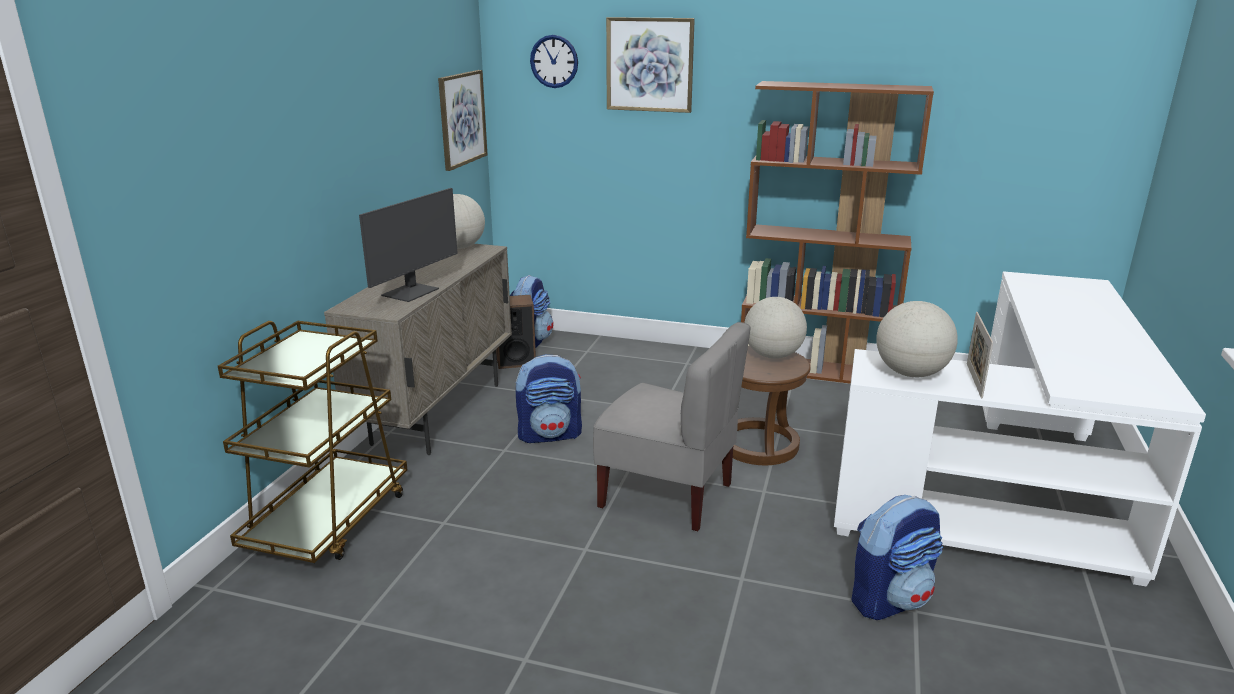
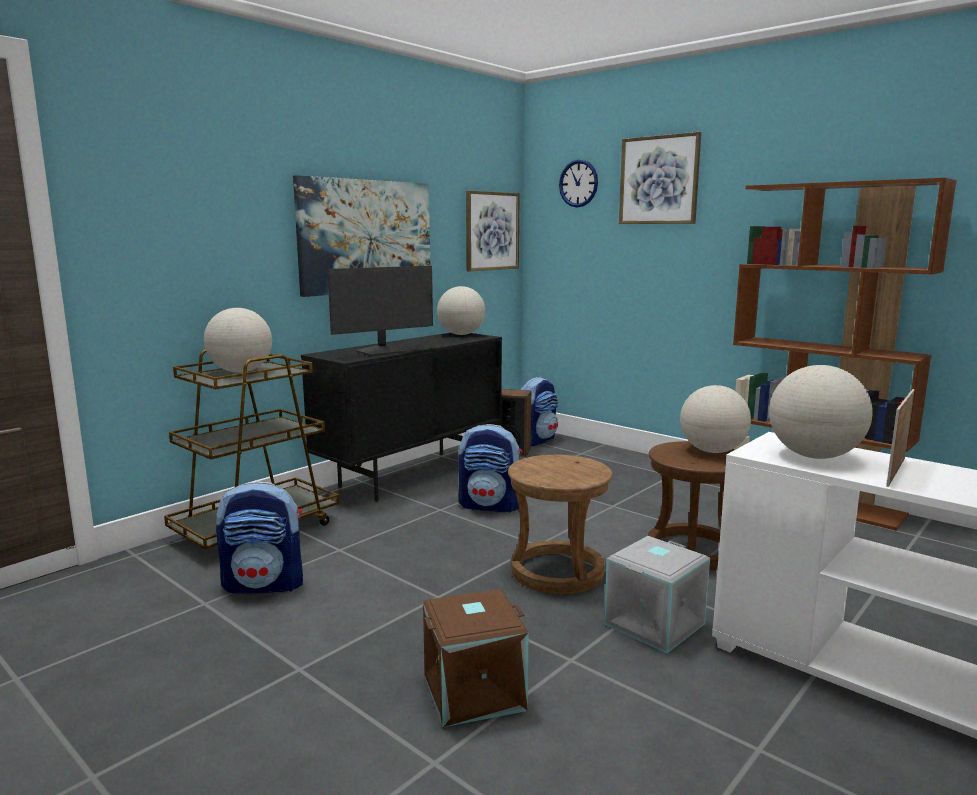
camera: 25 degrees right, 10 degrees down
(294, 355) = (241, 372): none -> globe
(361, 156) = (366, 236): none -> picture
(438, 413) = (412, 475): beige cabinet -> black cabinet
(667, 495) = (557, 572): grey chair -> brown stool
(690, 630) = (474, 690): none -> brown storage box
(780, 527) = (655, 625): none -> grey storage box
(890, 599) = (734, 727): backpack -> backpack (265, 584)

